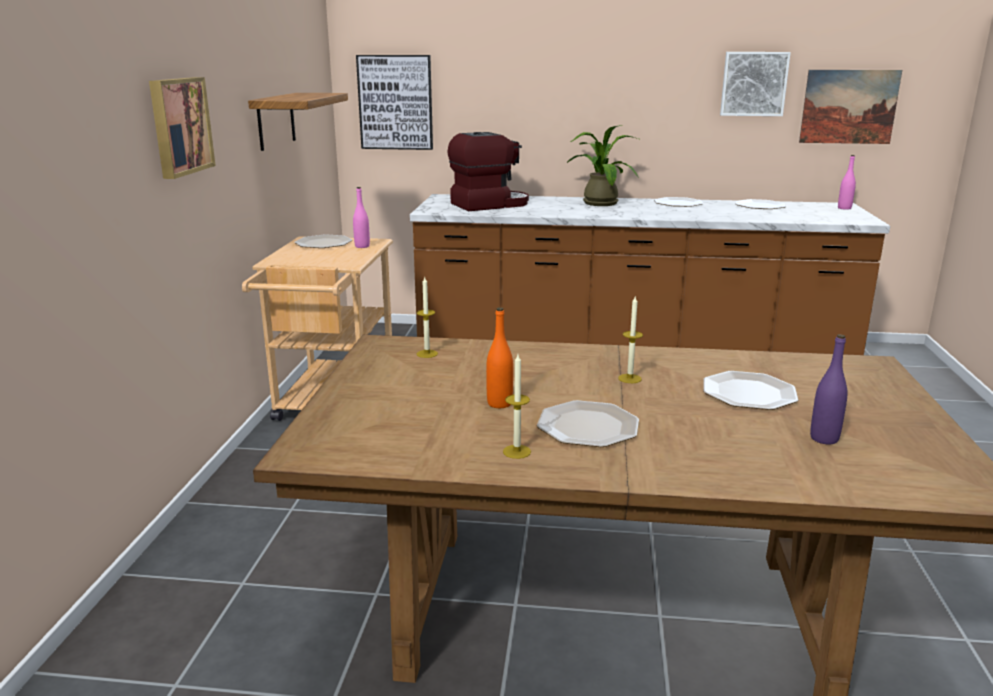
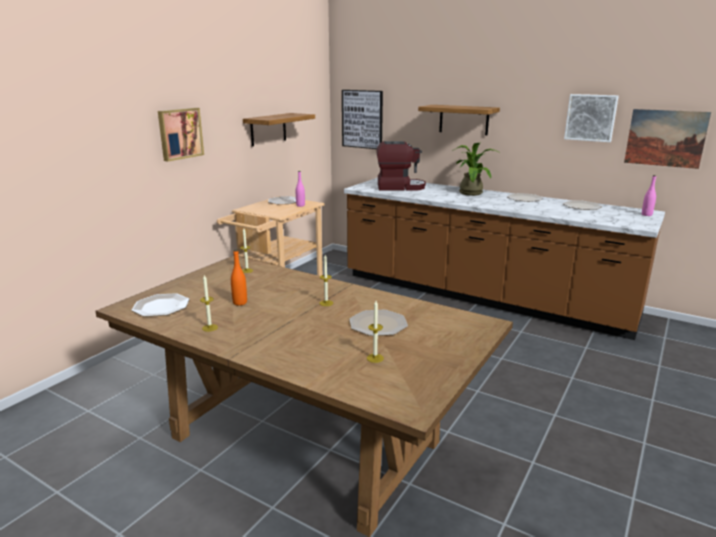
camera: 25 degrees right, 0 degrees up
(569, 95) = (463, 119): none -> shelf
(587, 426) = (262, 323): plate -> plate (160, 306)
(824, 439) = (375, 358): purple bottle -> candle

